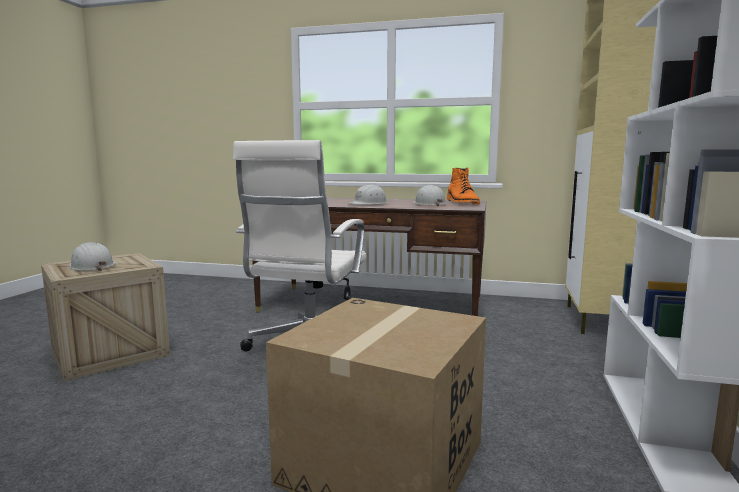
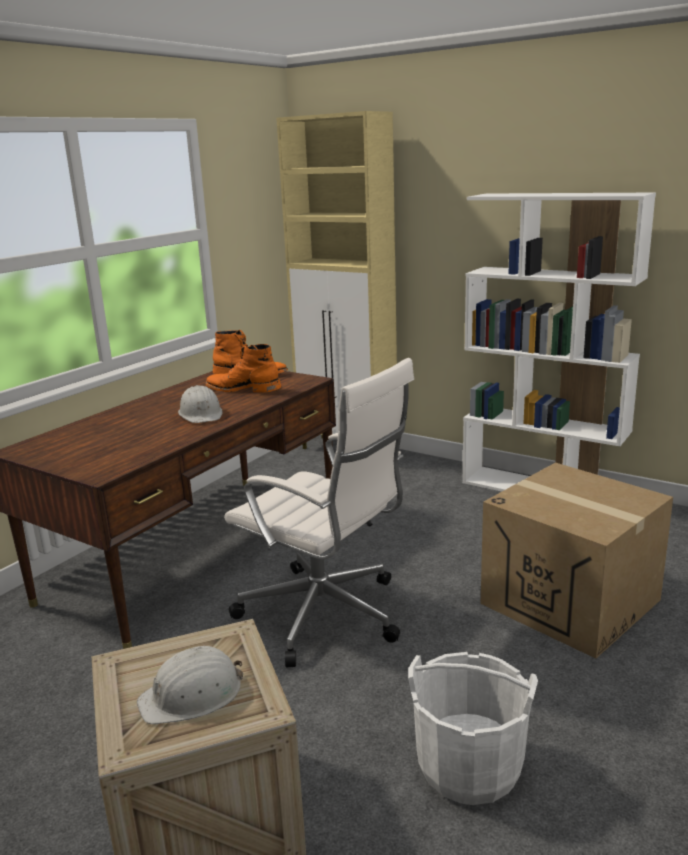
camera: 70 degrees left, 10 degrees up
(122, 423) = (469, 766): none -> white bucket
(429, 204) = (243, 389): white hard hat -> orange boot

